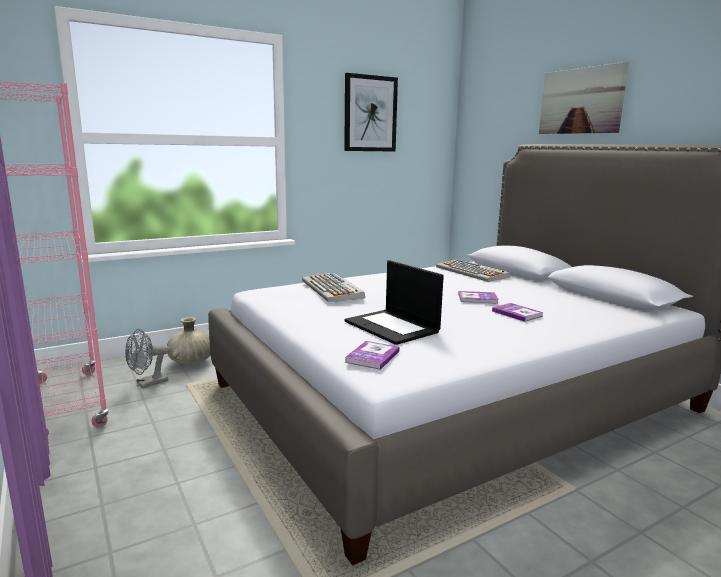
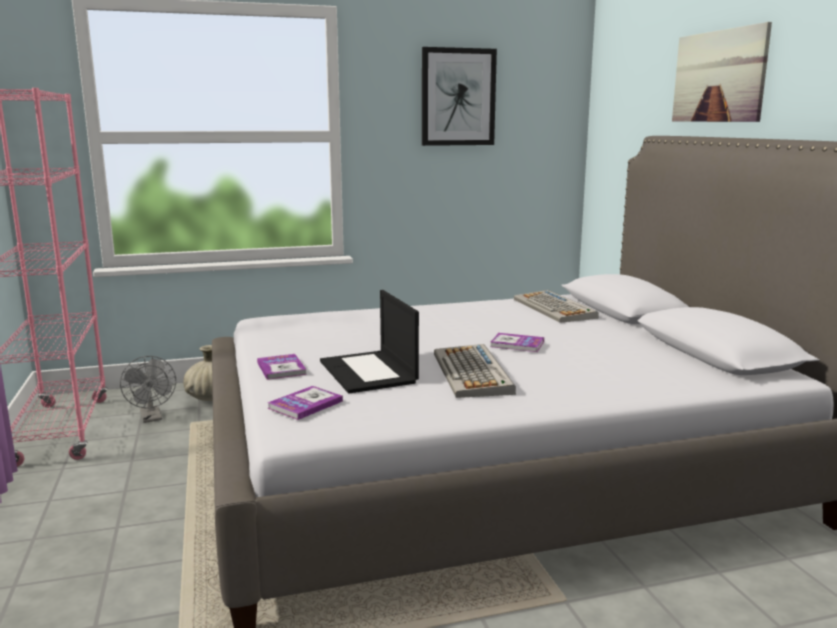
camera: 15 degrees right, 0 degrees up
(148, 383) = (152, 418): grey fan -> grey fan turned 90 degrees counterclockwise
(332, 289) = (346, 321): keyboard -> keyboard (472, 373)
(517, 313) = (547, 367): book -> book (281, 368)

